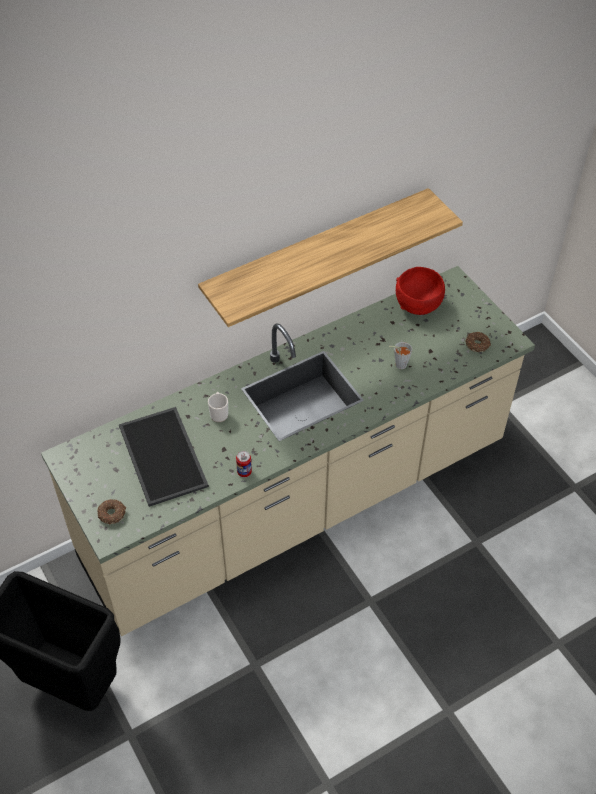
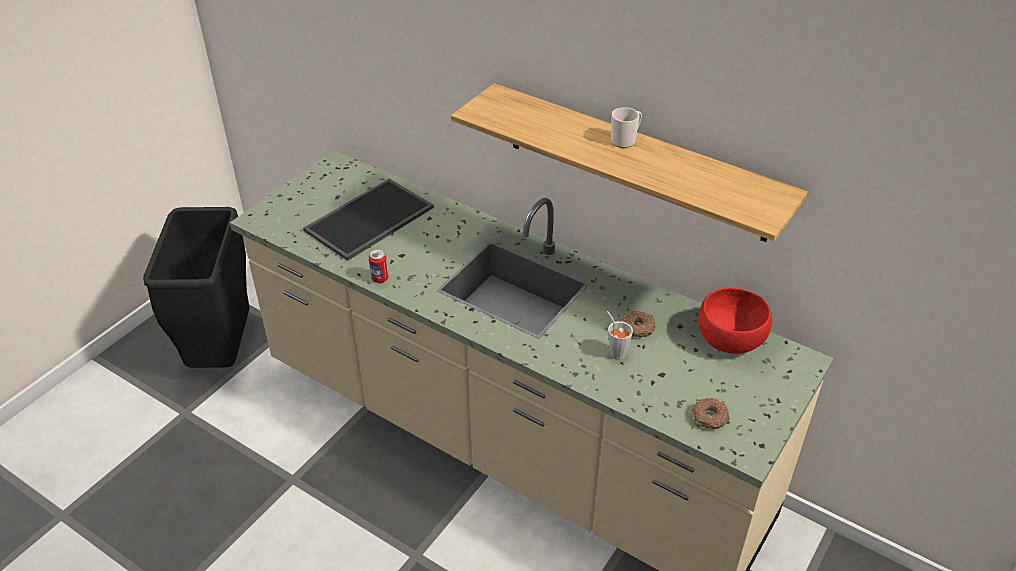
camera: 65 degrees right, 10 degrees down
(112, 514) = (284, 212): donut -> donut (638, 328)
(219, 413) = (446, 237): mug -> mug (625, 140)

